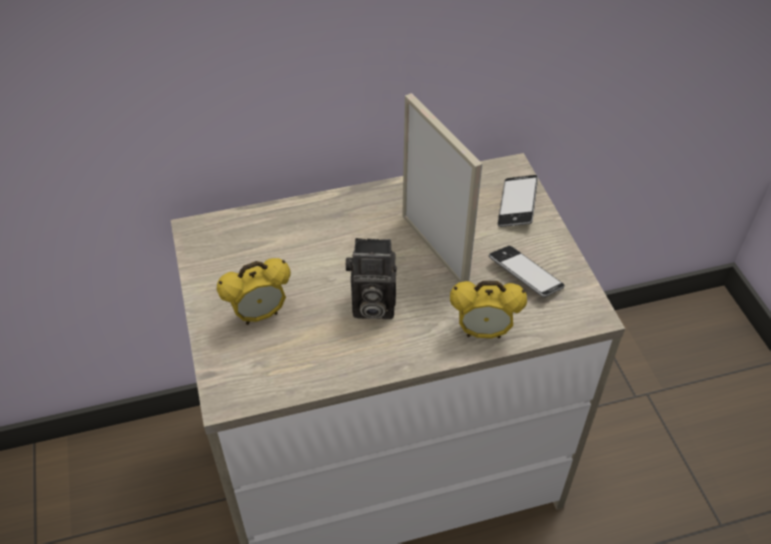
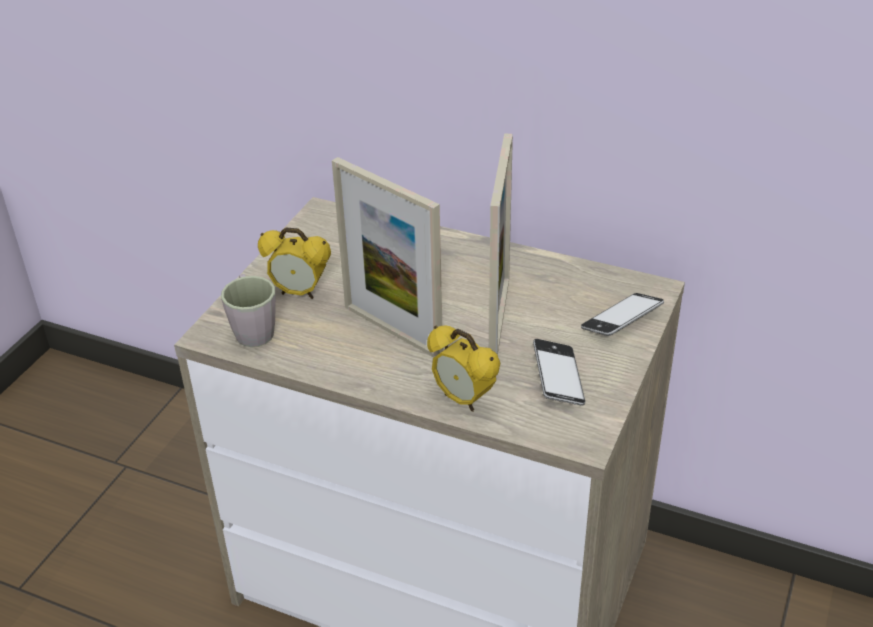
camera: 40 degrees right, 10 degrees down
(257, 370) = (253, 328): none -> grey mug
(371, 306) = (392, 331): camera -> picture frame

